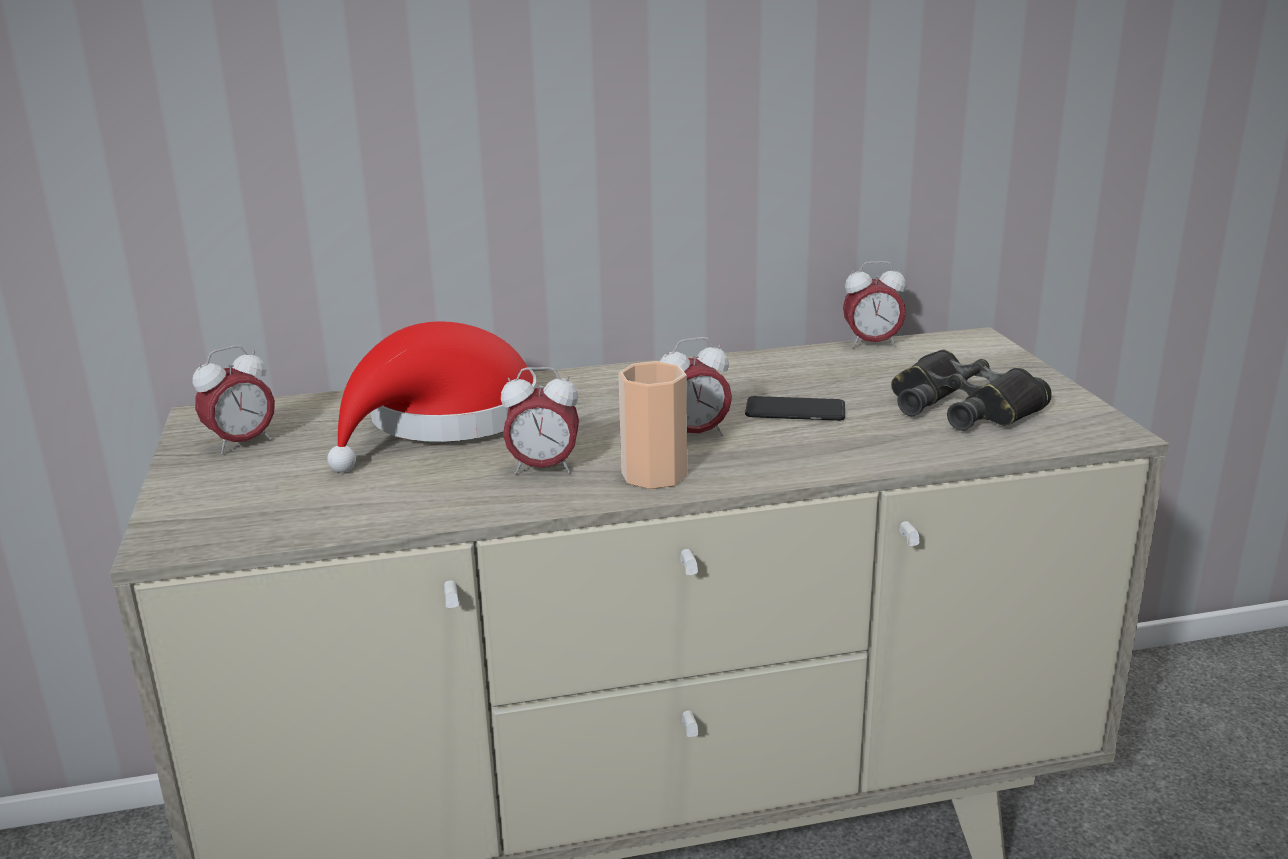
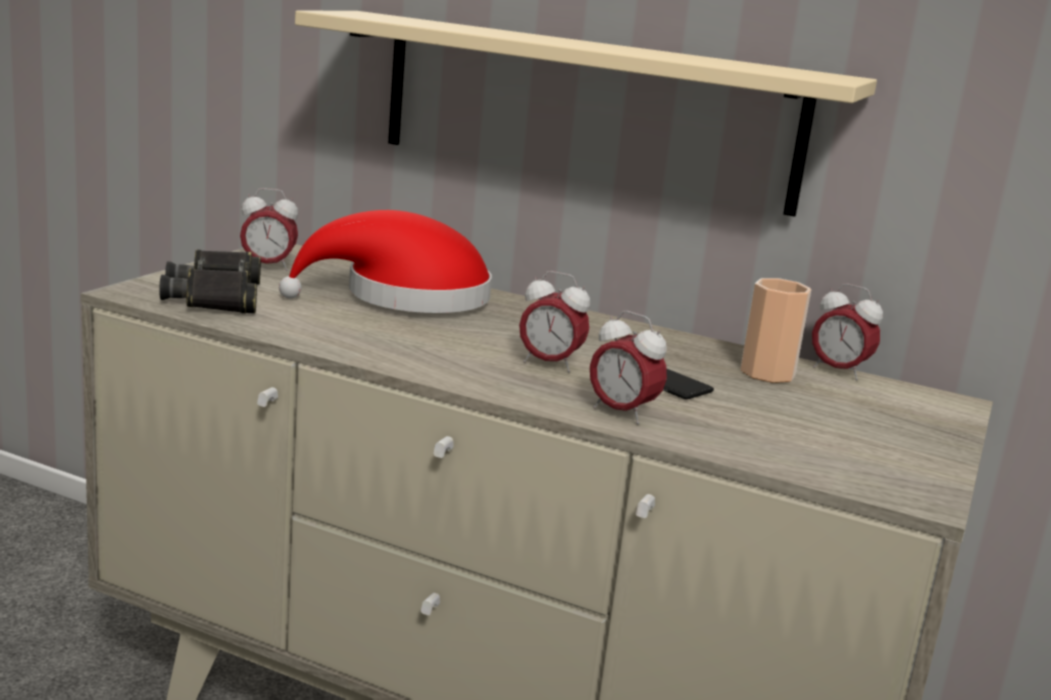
camera: 35 degrees right, 5 degrees down
(543, 468) = (405, 341): alarm clock -> alarm clock (621, 413)
(558, 153) = (586, 110): none -> beige shelf
(654, 475) = (467, 371): cup -> cup (767, 373)
(962, 407) = (815, 432): black binoculars -> black binoculars (217, 296)

